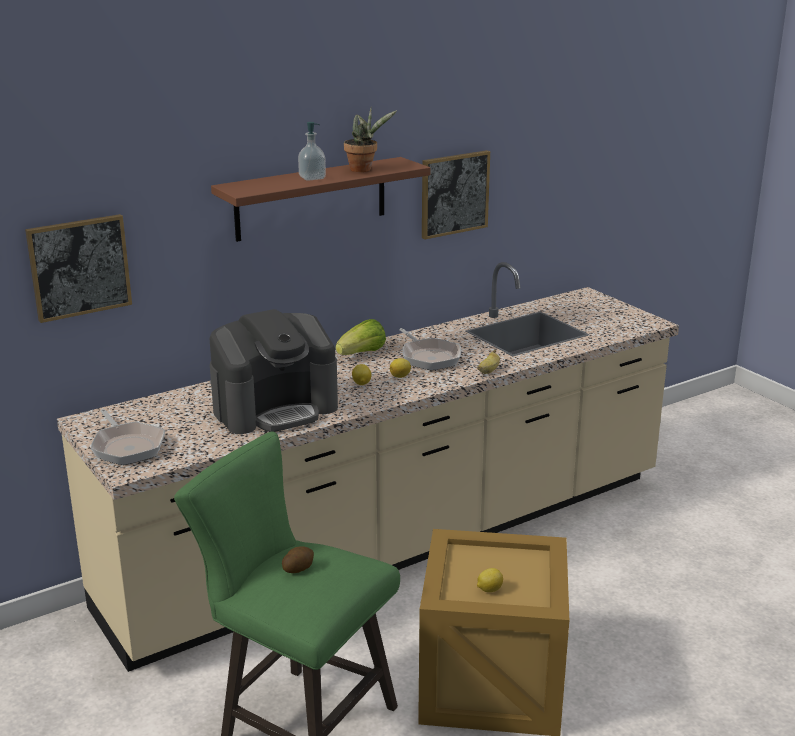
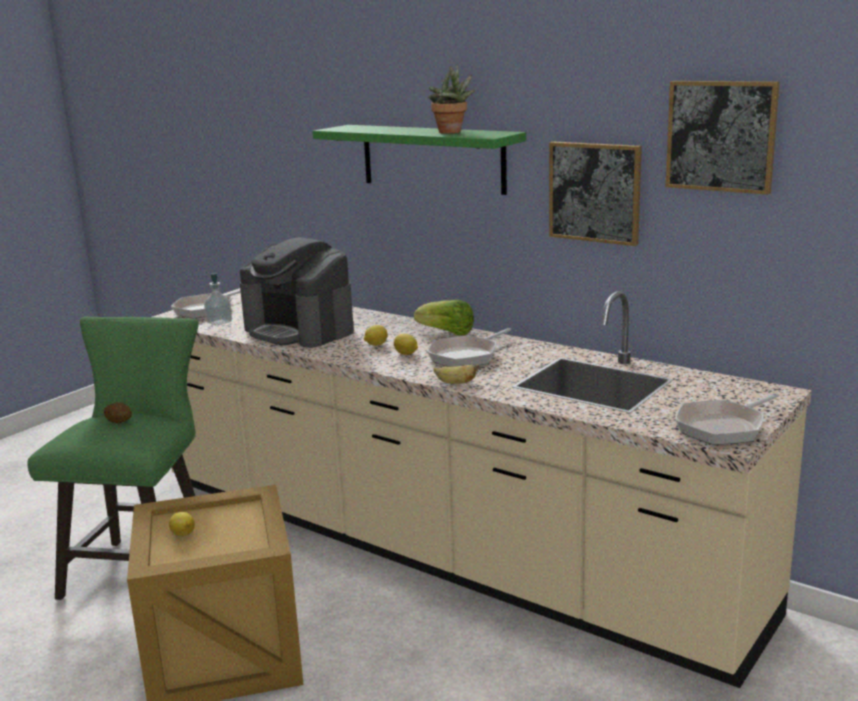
camera: 70 degrees right, 5 degrees down
(79, 267) = (262, 171): picture -> picture (721, 136)
(311, 199) = (432, 158): brown shelf -> green shelf
(312, 178) = (400, 130): soap dispenser -> soap dispenser (219, 322)
(631, 319) = (724, 427): none -> frying pan

